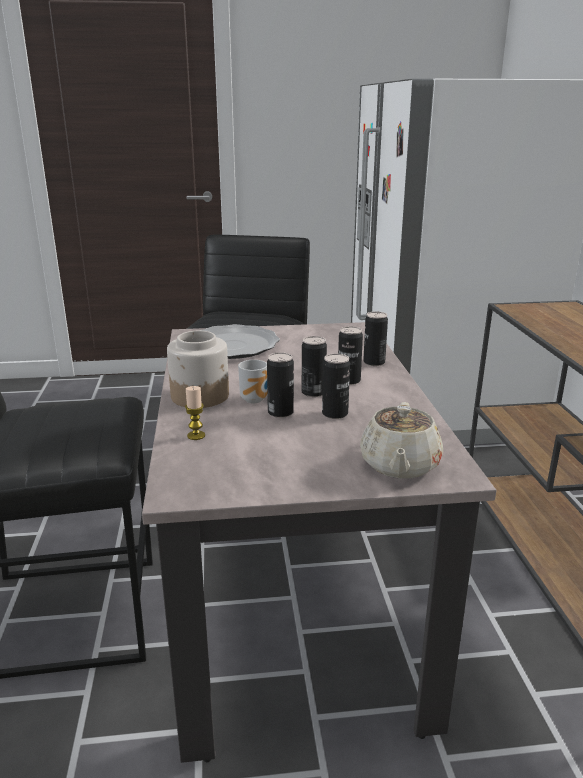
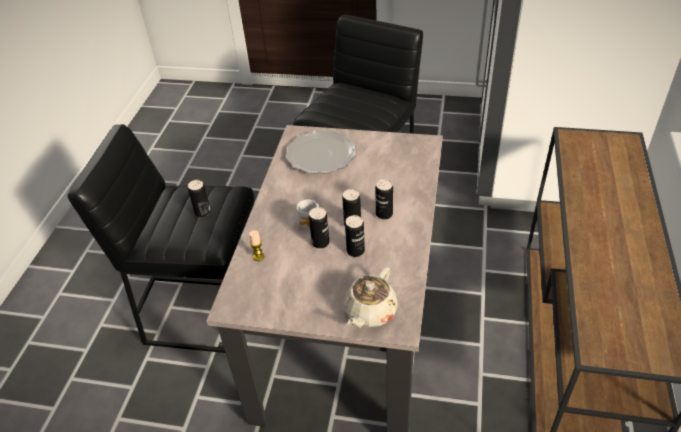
camera: 20 degrees right, 20 degrees up
(201, 396) = (276, 214): jar -> none
(374, 362) = (414, 194): can -> can (203, 212)

